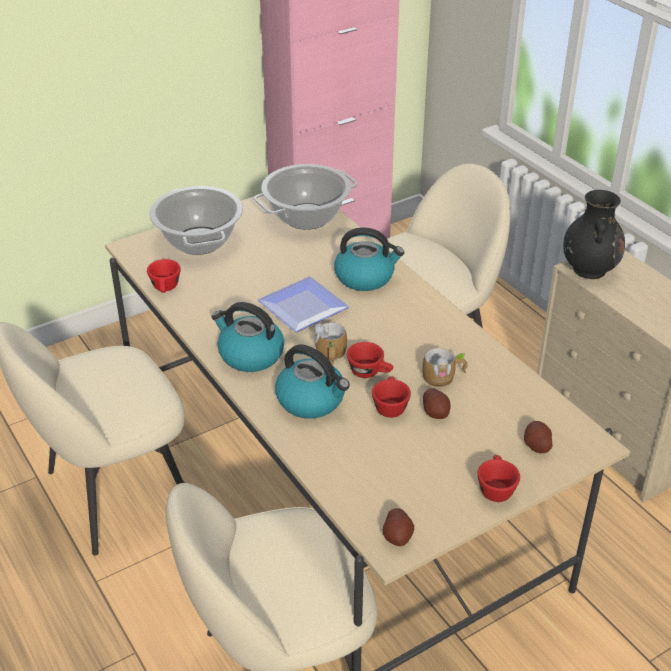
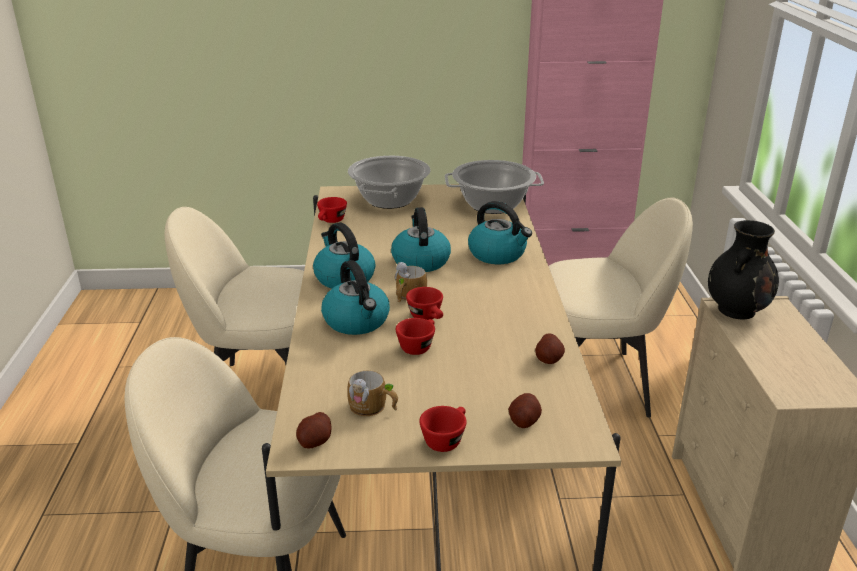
camera: 30 degrees right, 10 degrees down
(302, 309) = (420, 261): plate -> kettle
(435, 412) = (454, 363): potato -> potato (549, 359)
(444, 377) = (490, 341): mug -> mug (373, 408)

